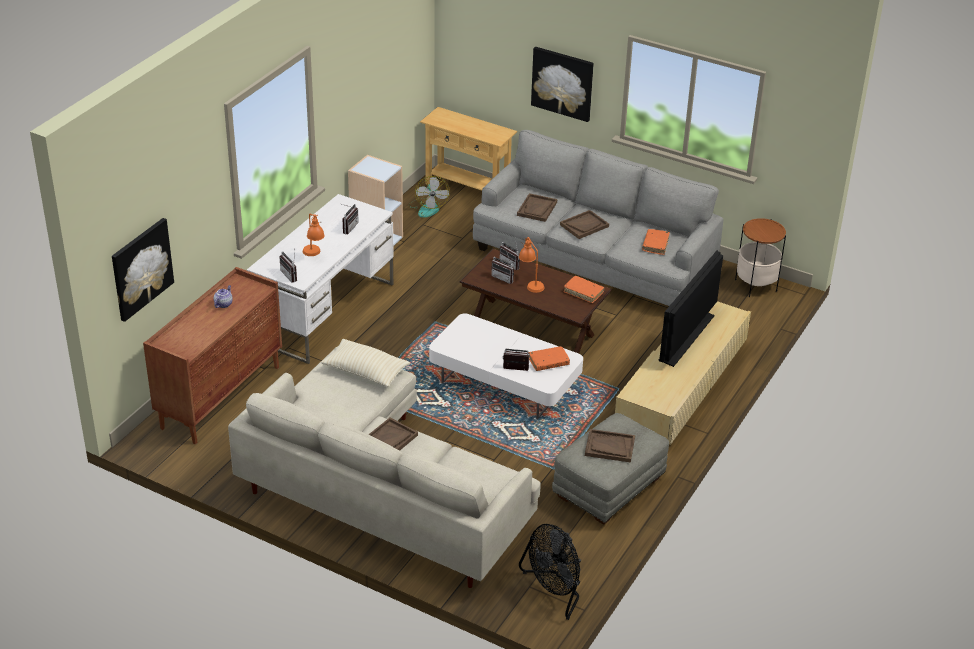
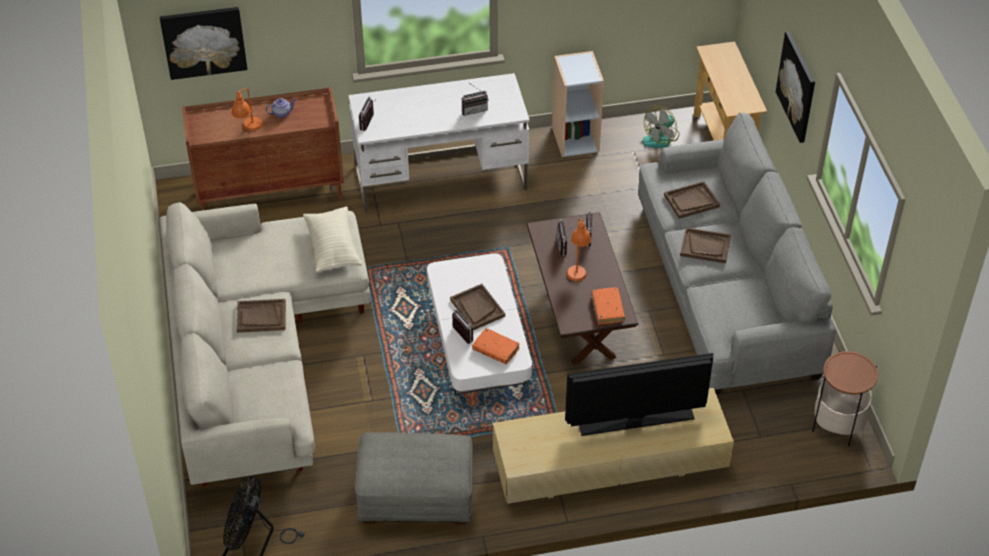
camera: 50 degrees right, 10 degrees up
(314, 255) = (412, 117): orange table lamp -> orange table lamp (249, 130)
(609, 447) = (407, 459): brown tray -> brown tray (477, 308)
(655, 245) = (740, 311): orange book -> none

